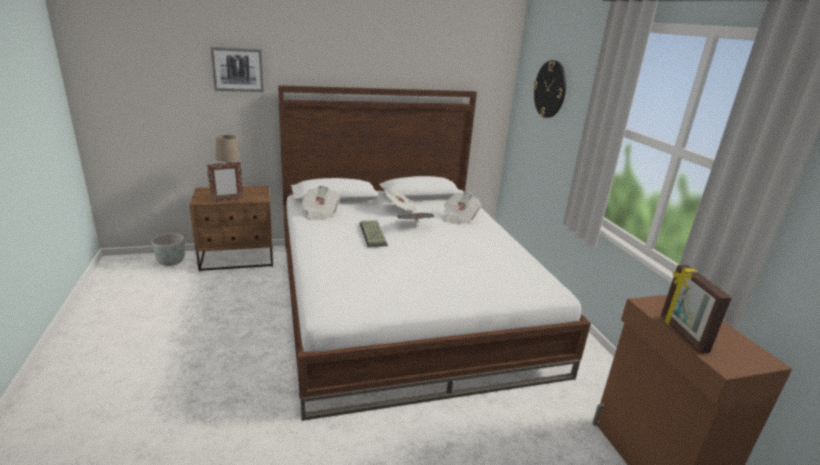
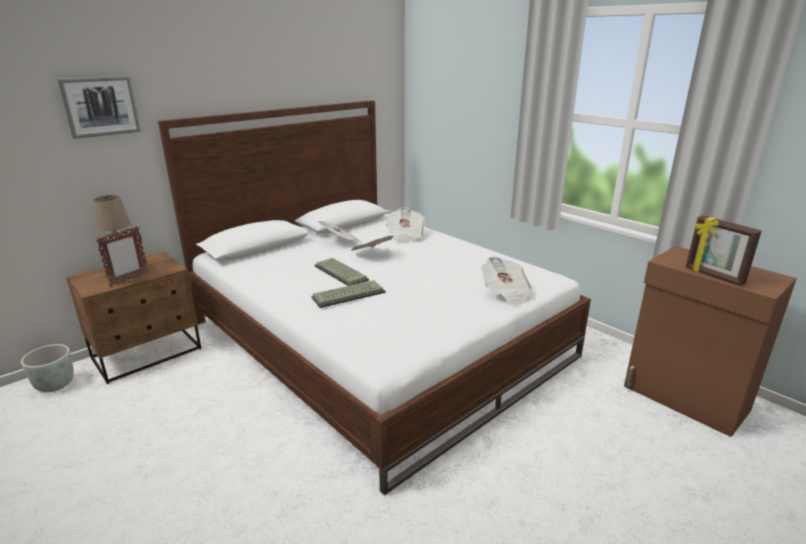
camera: 25 degrees left, 0 degrees up
(320, 213) = (258, 266): newspaper -> newspaper (506, 293)
(359, 252) = (349, 294): none -> keyboard
(550, 89) = (458, 87): wall clock -> none

